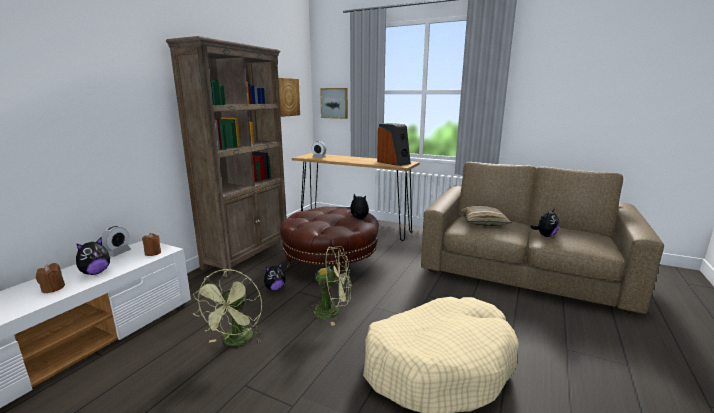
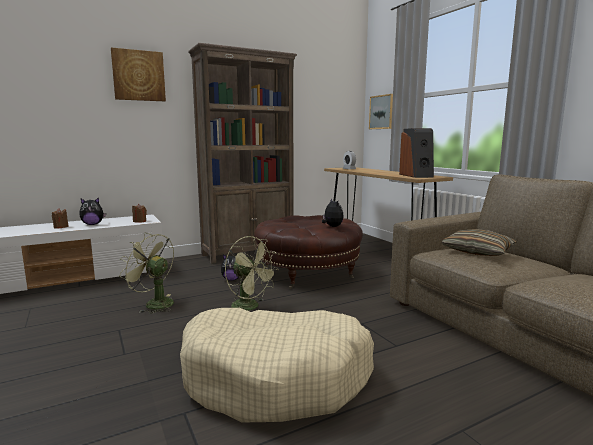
camera: 35 degrees right, 5 degrees down
(118, 253) = (123, 218): alarm clock -> none
(236, 342) = (154, 303): green fan -> green fan turned 75 degrees clockwise
(286, 97) = (325, 105): picture -> picture (138, 75)
(545, 235) = (549, 279): plush toy -> none

